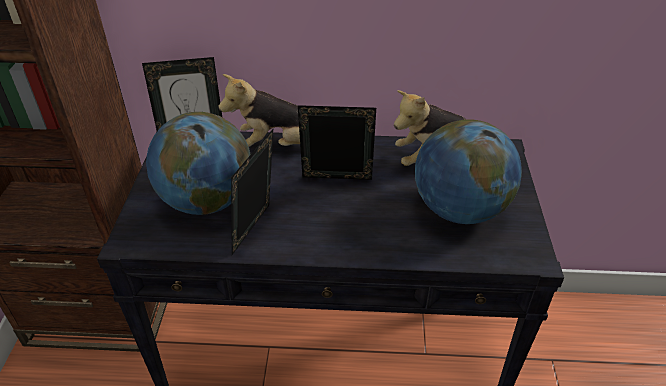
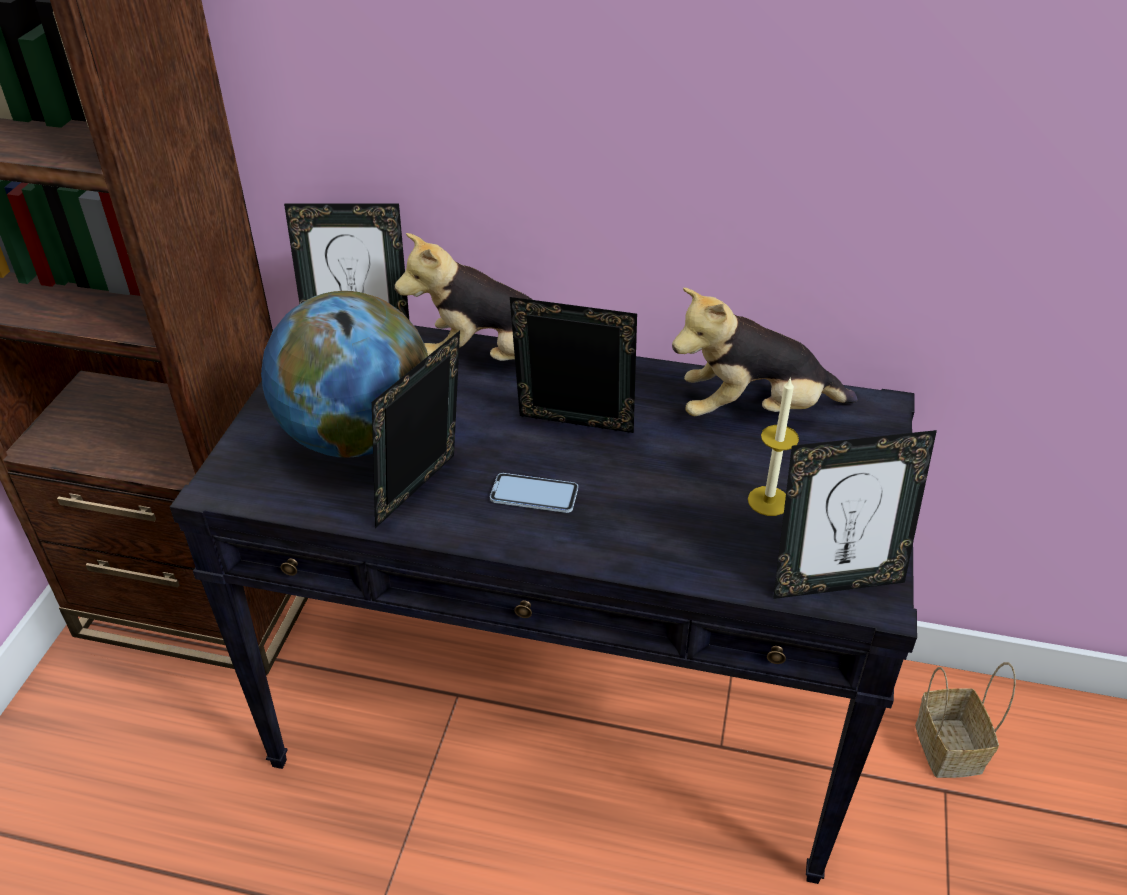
camera: 10 degrees right, 0 degrees up
(323, 223) = (534, 495): none -> phone
(459, 210) = (768, 501): globe -> candle
(510, 252) = (835, 582): none -> picture frame
(546, 334) = (946, 746): none -> basket

